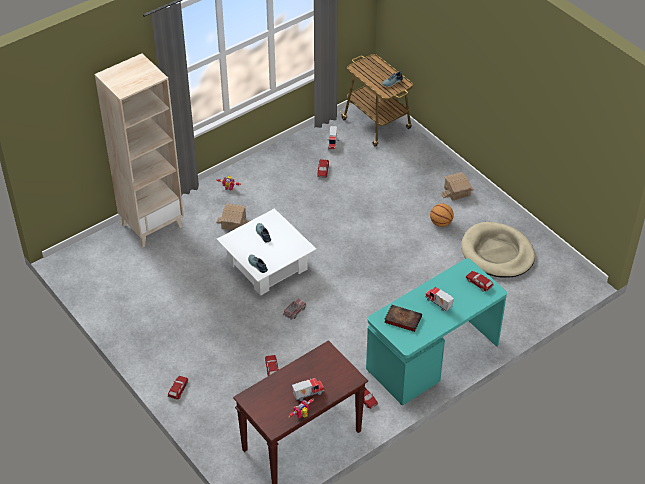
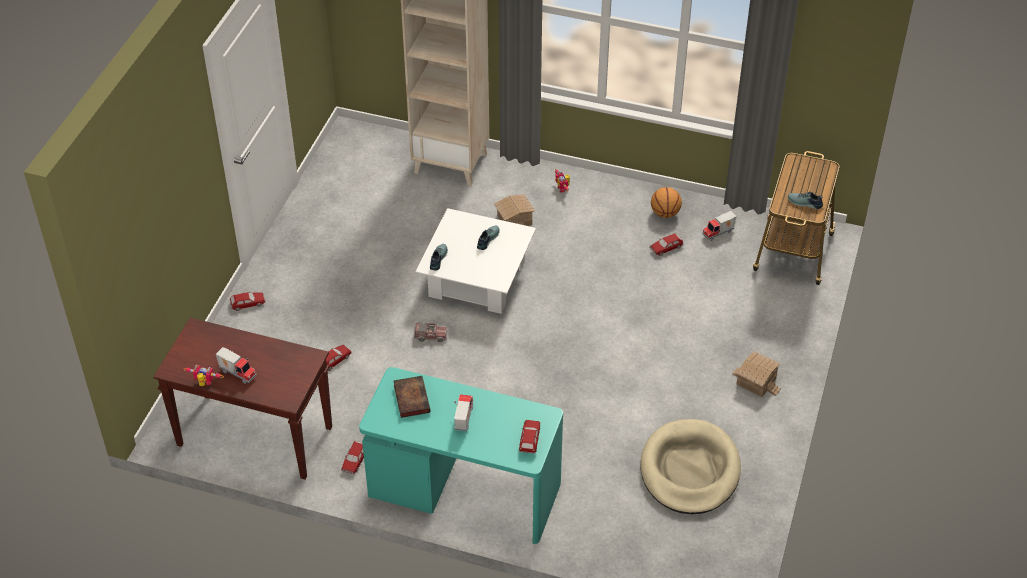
camera: 55 degrees right, 0 degrees up
(441, 223) = (688, 392): basketball -> basketball (665, 213)

